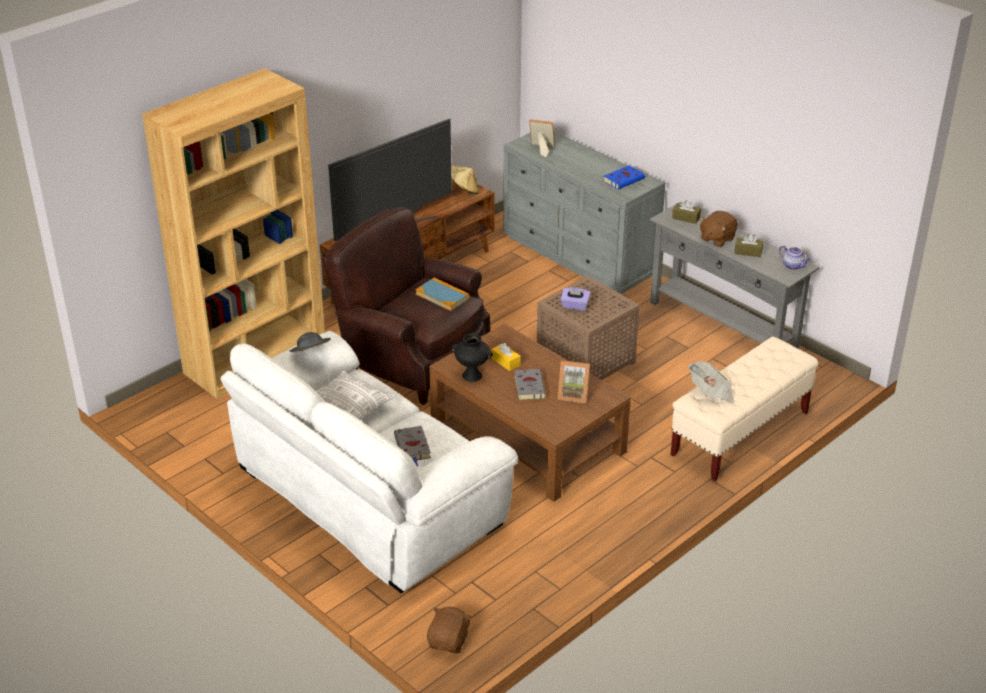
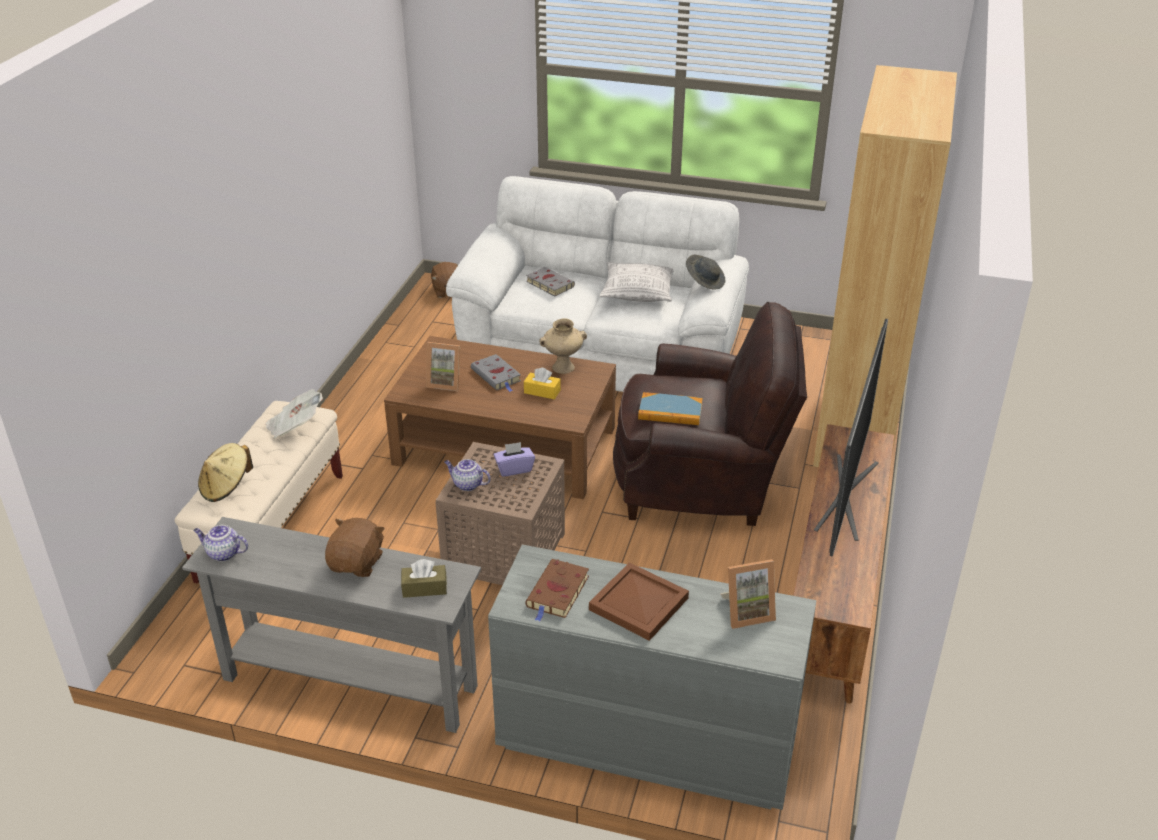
camera: 150 degrees right, 0 degrees up
(462, 191) = (836, 595): beige hat -> beige hat (226, 487)
(472, 375) = (563, 368): black vase -> beige vase
(573, 394) = (445, 382): picture frame -> picture frame turned 150 degrees counterclockwise
(588, 165) = (639, 605): none -> brown tray
(613, 306) = (467, 484): none -> teapot
(624, 179) = (557, 593): blue book -> brown book
(748, 252) = (300, 555): brown tissue box -> none

